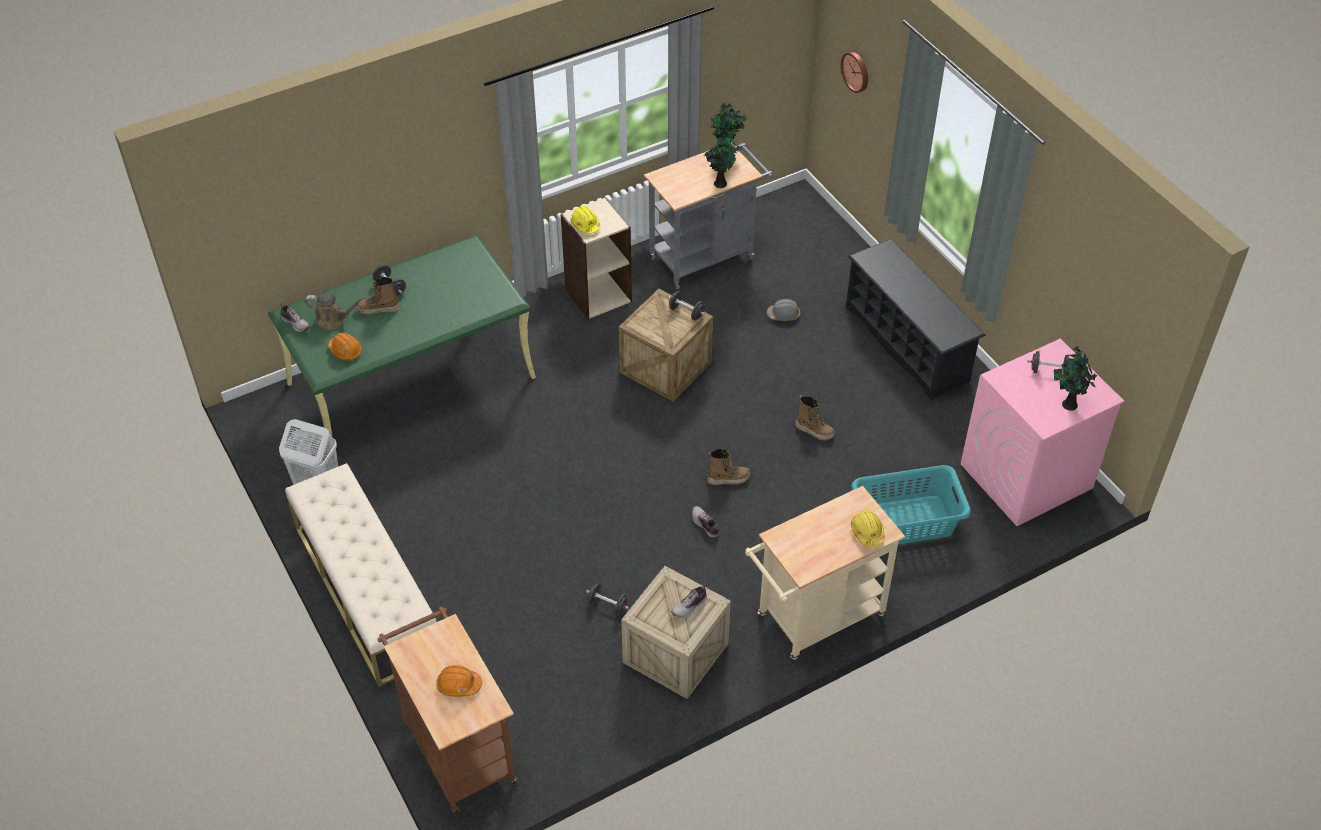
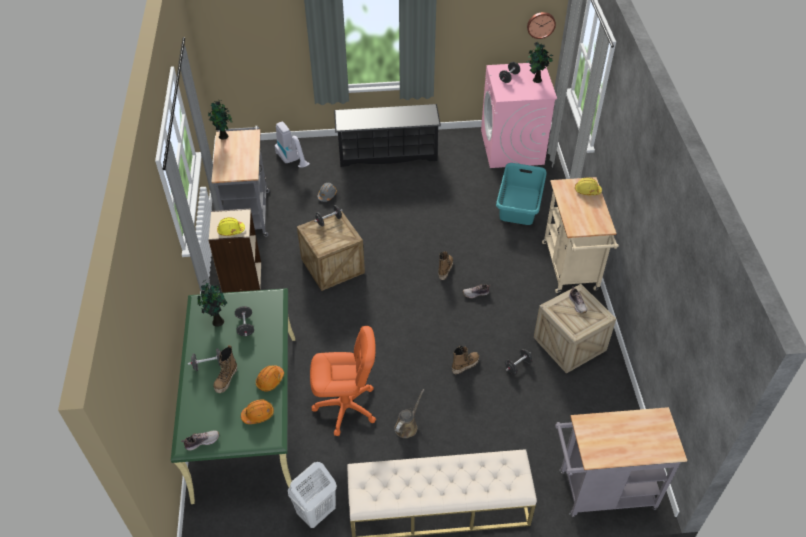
camera: 65 degrees left, 0 degrees up
(333, 320) = (217, 413): brown watering can -> brown watering can (407, 426)
(455, 294) = (245, 326): none -> black dumbbell
(456, 747) = (600, 491): brown cart -> grey cart
(458, 685) = (635, 431): orange hard hat -> orange hard hat (270, 380)
(461, 460) = (346, 407): none -> orange office chair
(720, 182) = (250, 149): potted plant -> potted plant (217, 321)
(814, 431) = (430, 217): boot -> boot (465, 365)
(822, 258) = (292, 161): none -> vacuum cleaner
(856, 71) = (245, 35): wall clock -> wall clock (541, 24)

